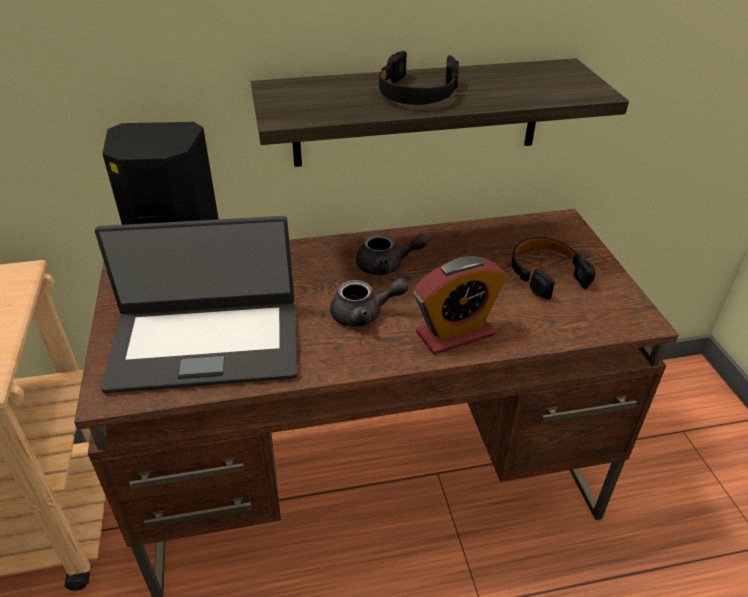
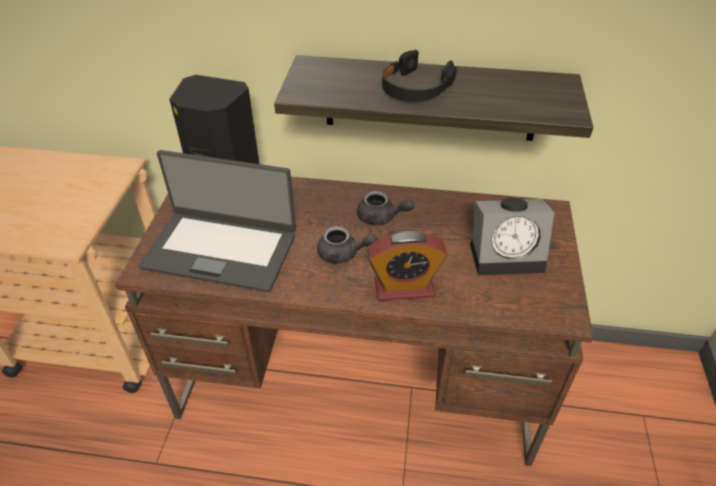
camera: 20 degrees right, 5 degrees up
(546, 273) = (508, 255): black headphones -> alarm clock

